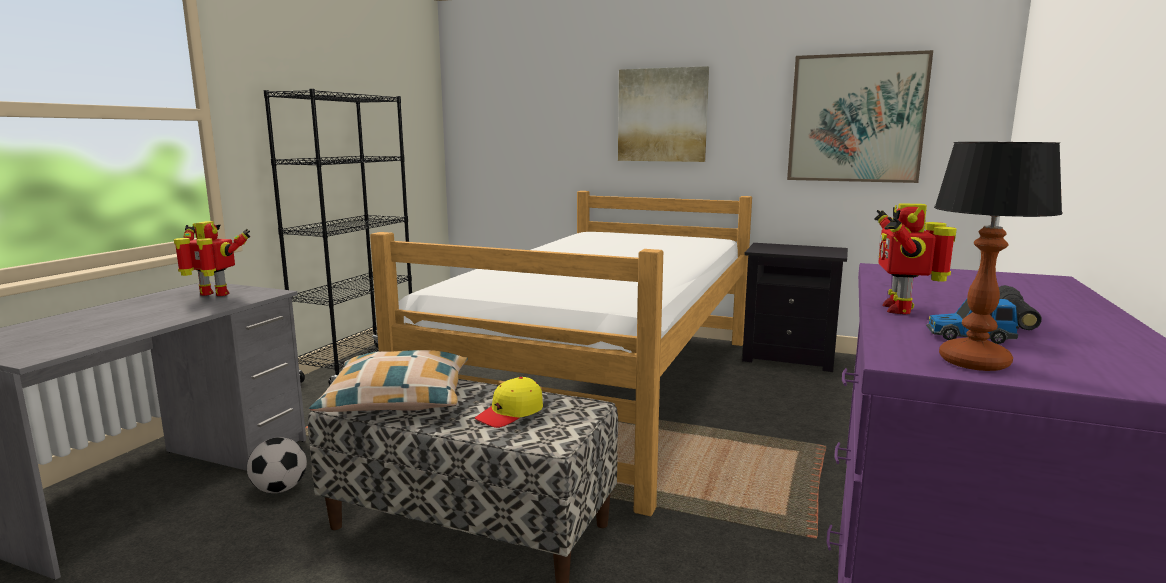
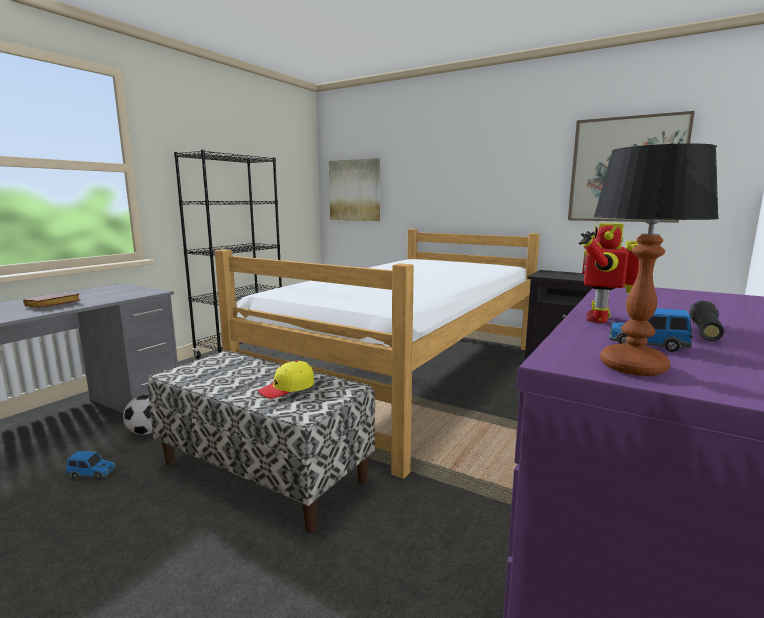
camera: 10 degrees right, 0 degrees up
(137, 318) = (52, 305): none -> brown book
(214, 295) = (117, 292): toy robot -> none
(230, 551) = (92, 473): none -> toy car
(397, 398) = (214, 372): pillow -> none
(662, 115) = (472, 171): picture -> picture (355, 190)

